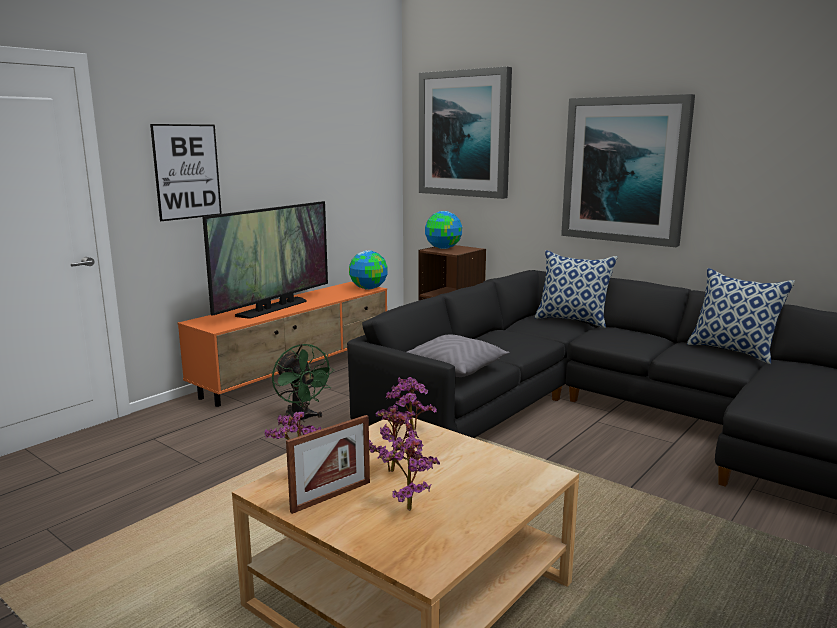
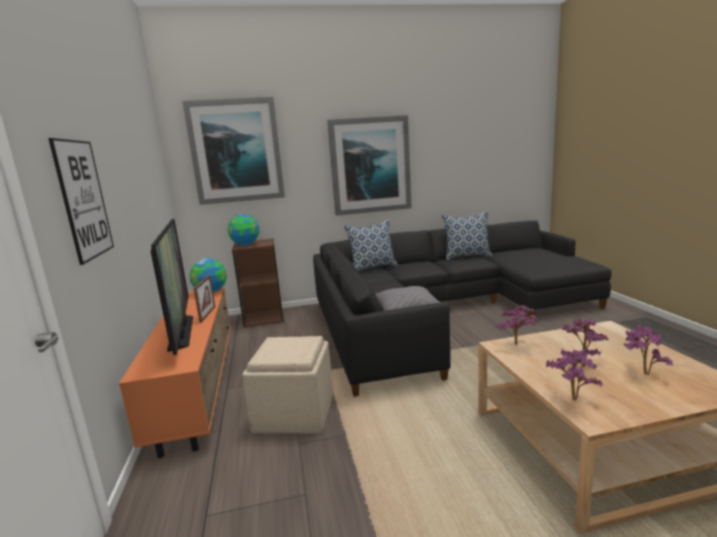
camera: 50 degrees left, 0 degrees up
(301, 419) = (294, 412): green fan -> beige ottoman
(331, 496) = (616, 395): picture frame -> picture frame (207, 314)

